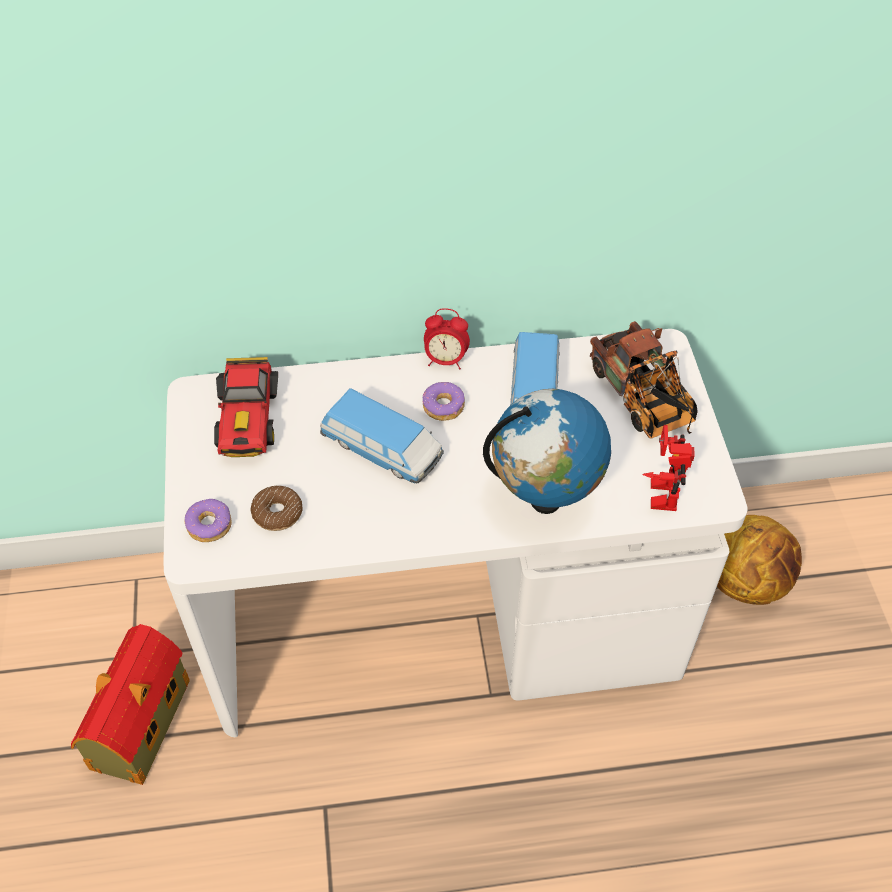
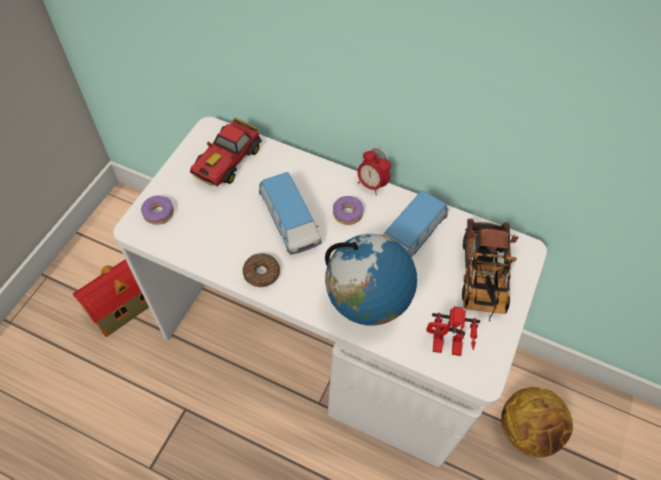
camera: 30 degrees right, 5 degrees up
(277, 513) = (200, 227): donut -> donut (261, 273)
(657, 492) = (444, 348): toy robot -> toy robot turned 120 degrees counterclockwise

